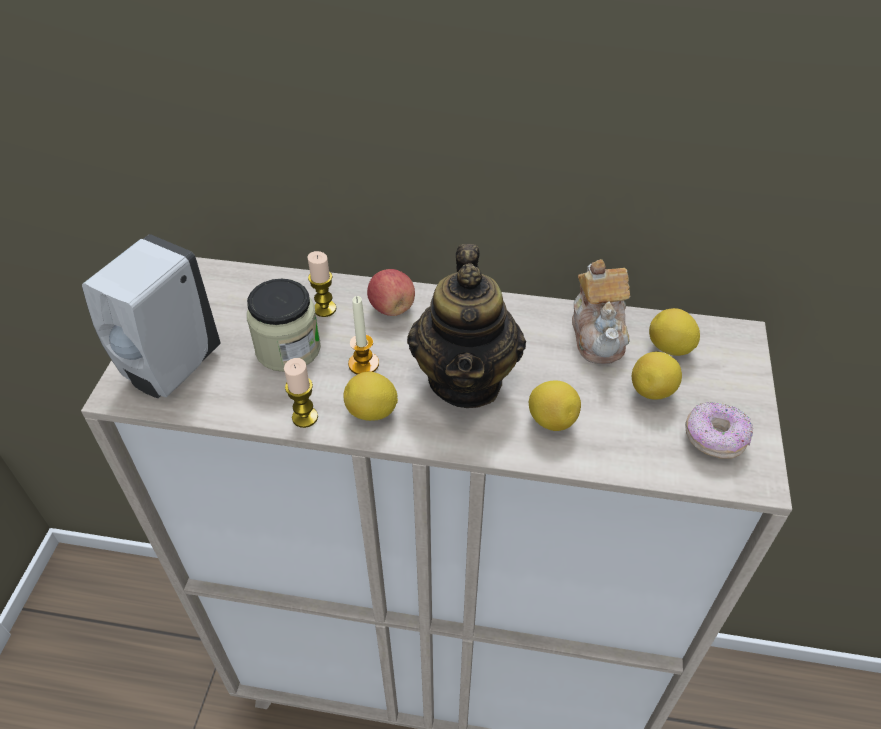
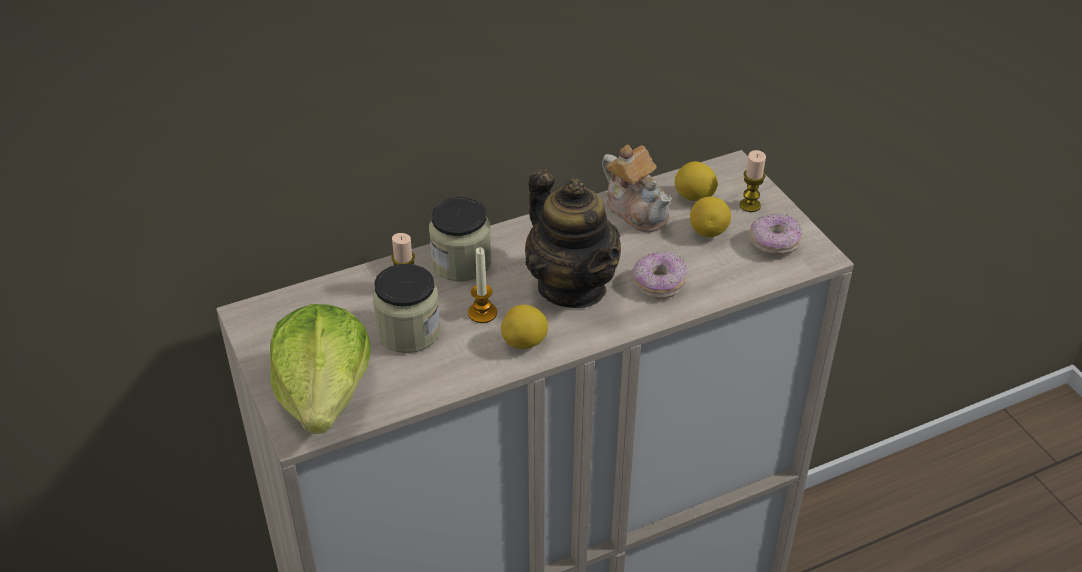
camera: 35 degrees left, 5 degrees down
(170, 370) = (324, 394): white soap dispenser -> lettuce
(305, 417) = (477, 371): candle -> candle (750, 205)
(392, 308) = (461, 262): apple -> jar
(551, 420) = (659, 284): lemon -> donut

